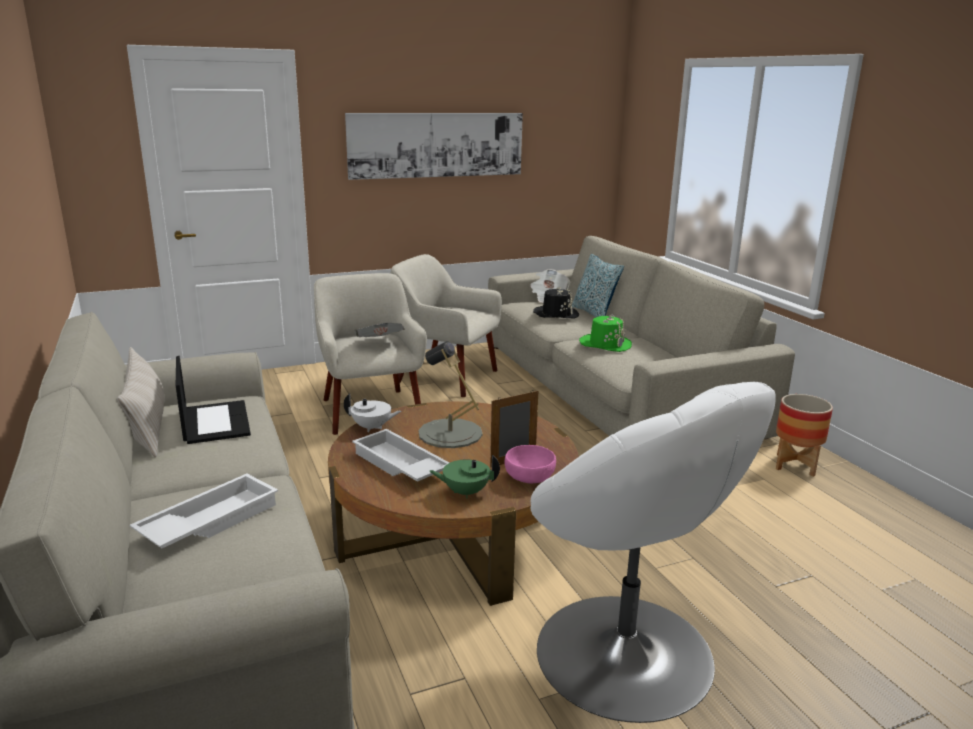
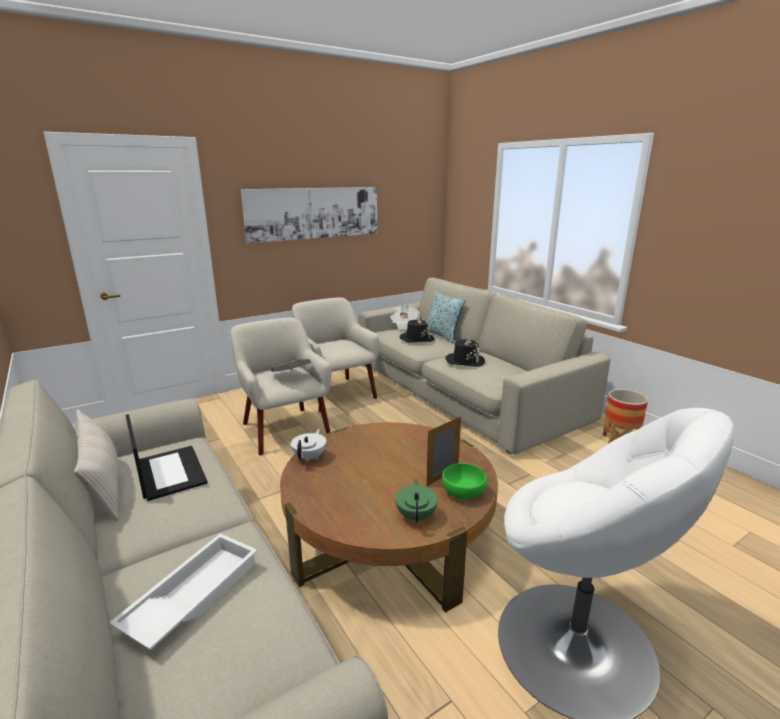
camera: 10 degrees left, 0 degrees up
(372, 428) = (310, 457): white teapot -> white teapot turned 75 degrees counterclockwise
(399, 465) = (347, 494): white tray -> none
(445, 376) = (335, 393): beige armchair -> beige armchair turned 45 degrees clockwise
(450, 433) = (378, 455): grey table lamp -> none
(465, 492) = (416, 516): green teapot -> green teapot turned 105 degrees clockwise
(529, 476) = (463, 491): pink bowl -> green bowl
(605, 344) = (465, 361): green hat -> black hat

